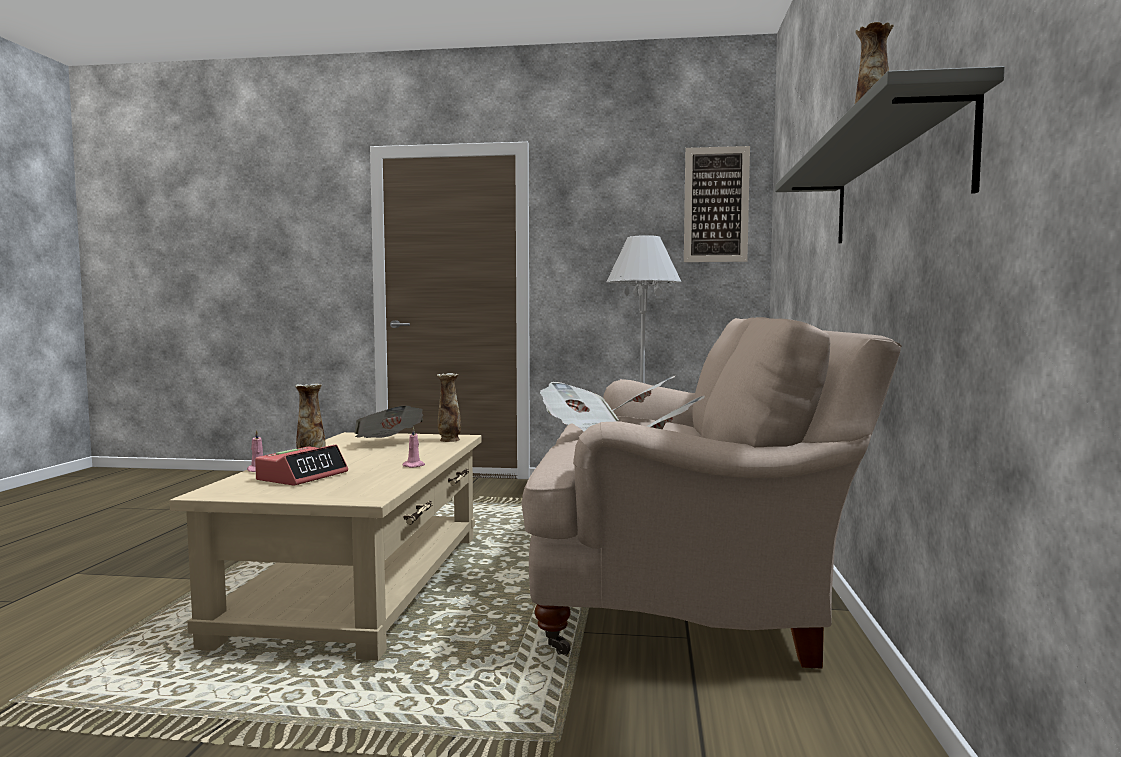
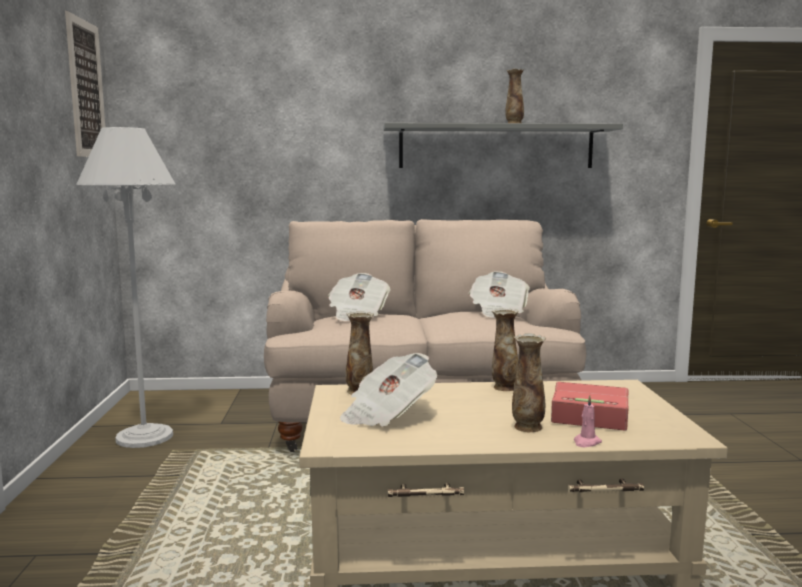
camera: 100 degrees left, 5 degrees up
(414, 466) = (504, 387): pink candle -> vase
(581, 432) = (441, 324): newspaper -> none

